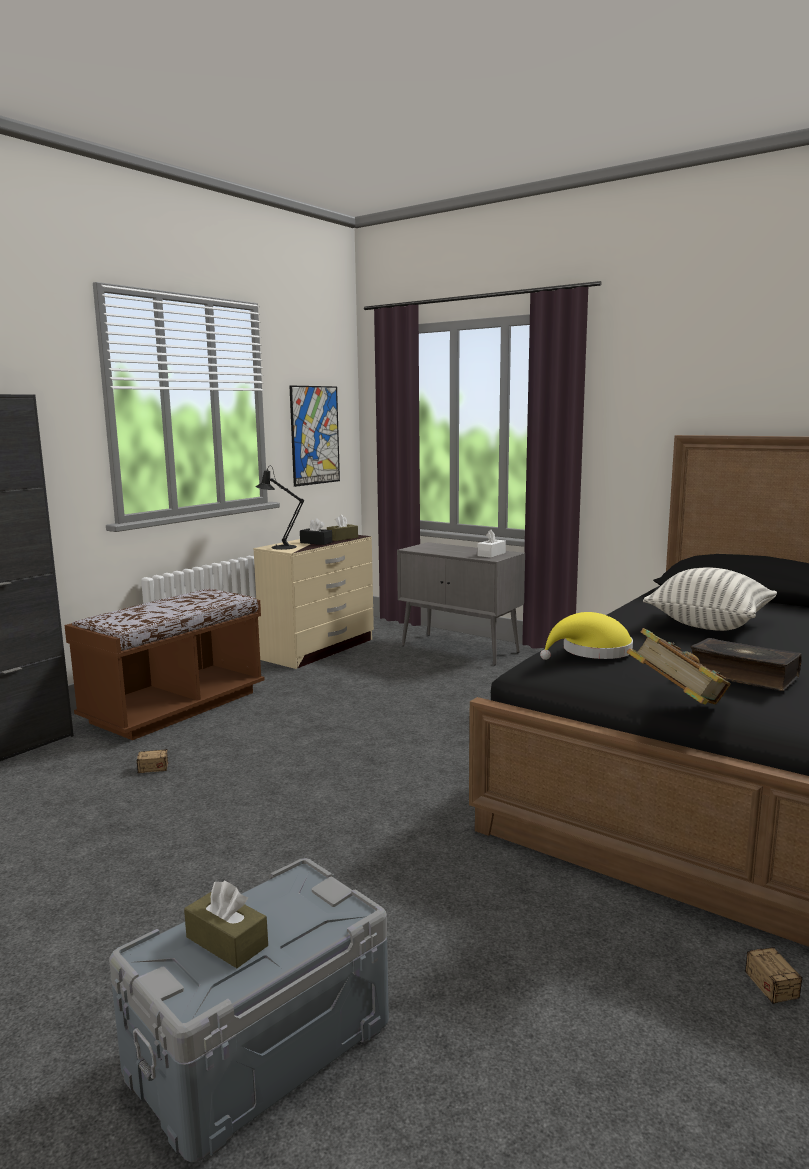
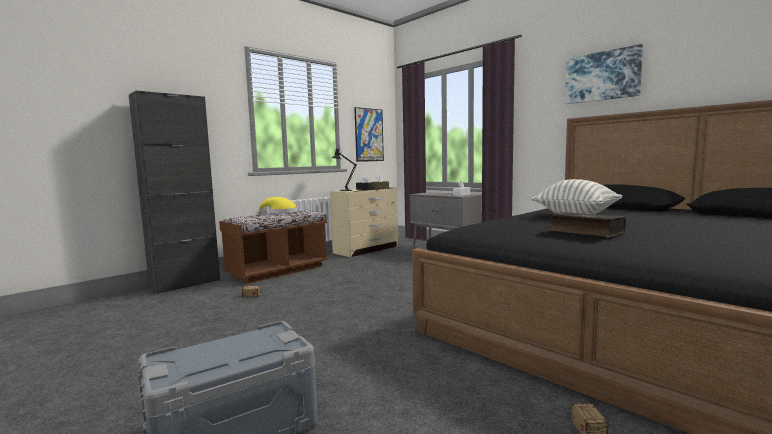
camera: 10 degrees right, 5 degrees down
(227, 941) = (210, 355): brown tissue box -> none
(592, 652) = (492, 224): yellow hat -> yellow hat (281, 213)
(676, 704) = (532, 243): book -> none
(733, 369) = (602, 76): none -> picture

